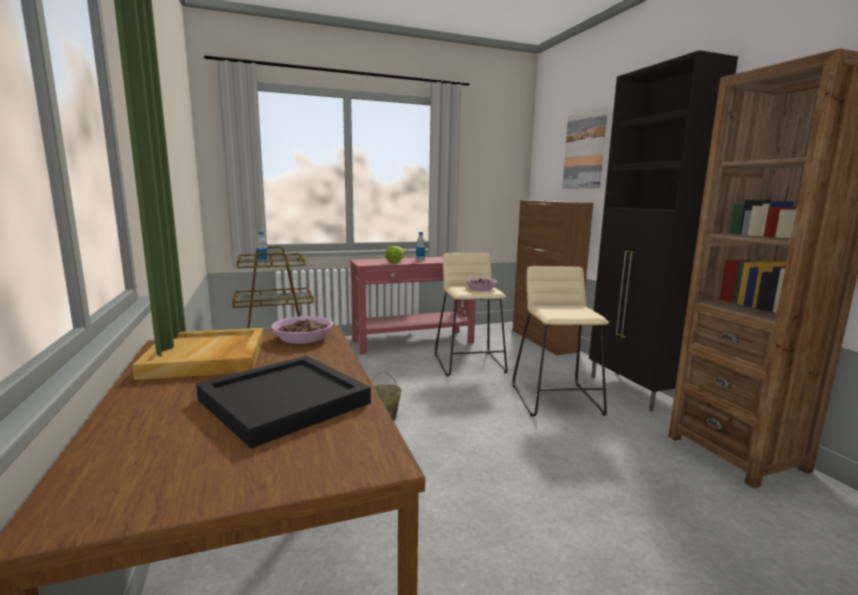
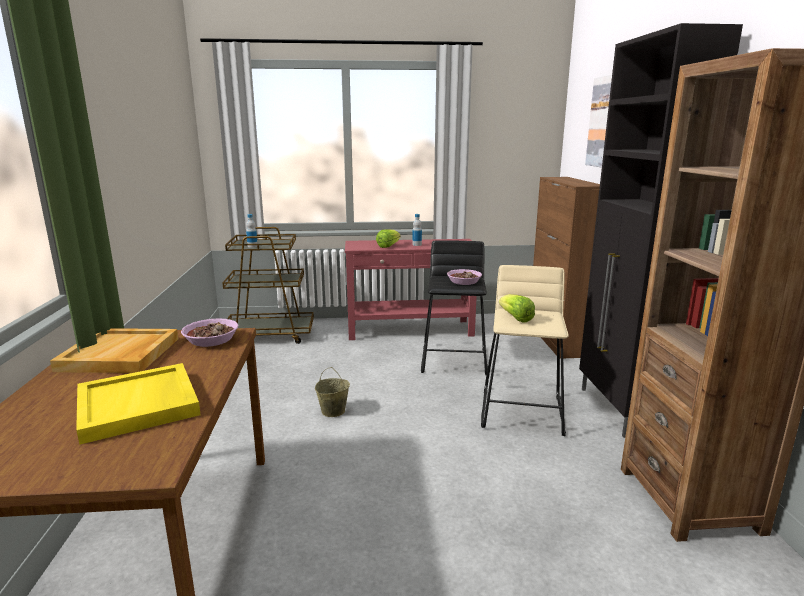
camera: 15 degrees right, 5 degrees up
(286, 401) = (139, 405): black tray -> yellow tray
(470, 363) = (455, 360): beige stool -> black stool
(556, 311) = (515, 318): none -> lettuce

